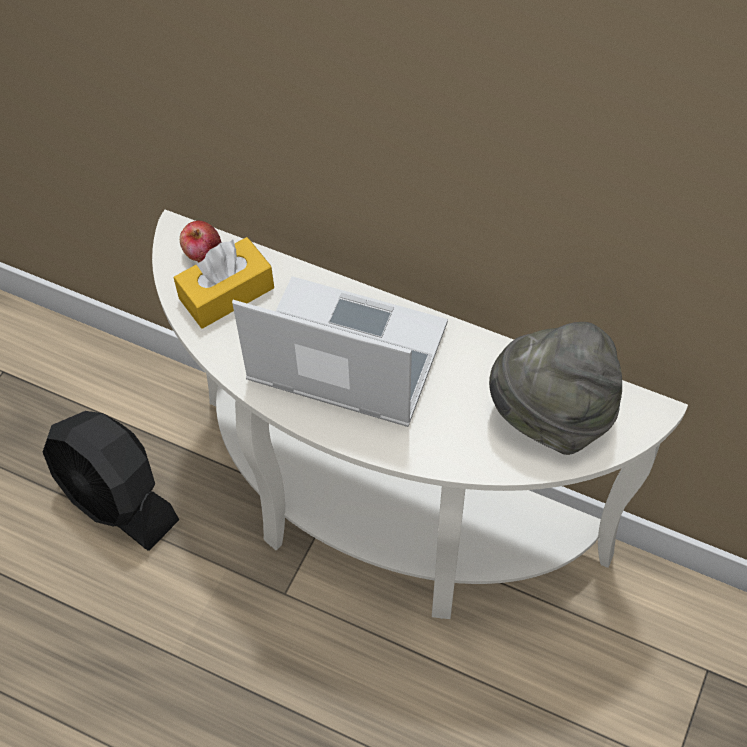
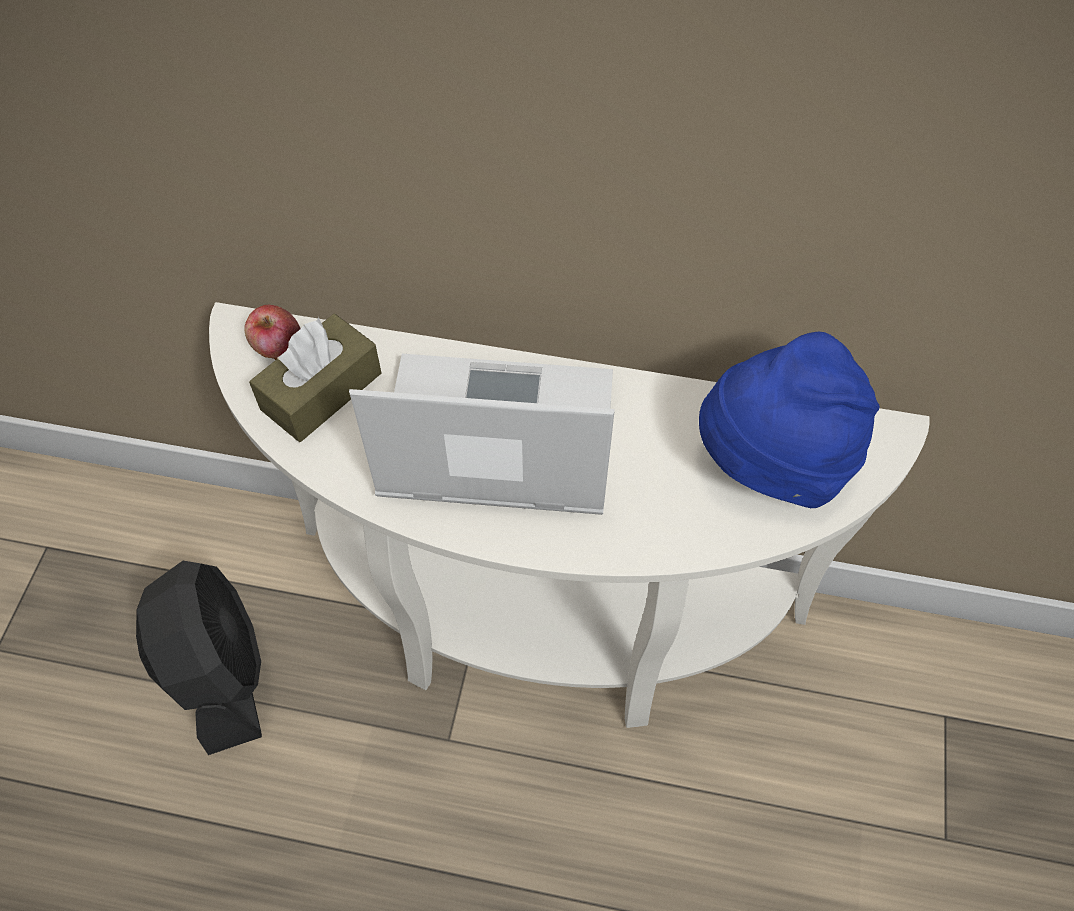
camera: 15 degrees left, 0 degrees up
(117, 499) = (220, 671): black fan -> black fan turned 135 degrees counterclockwise
(226, 293) = (321, 391): yellow tissue box -> brown tissue box
(551, 414) = (773, 461): grey hat -> blue hat

